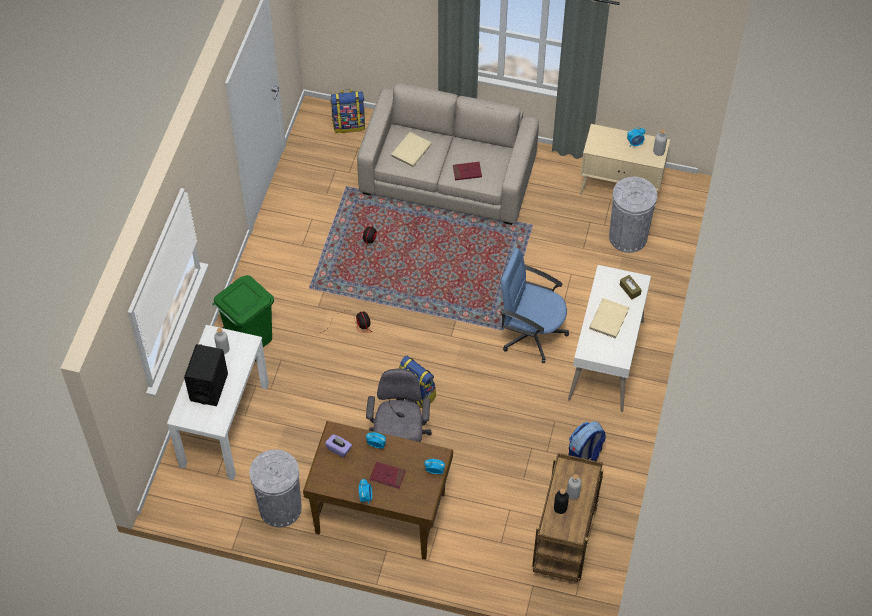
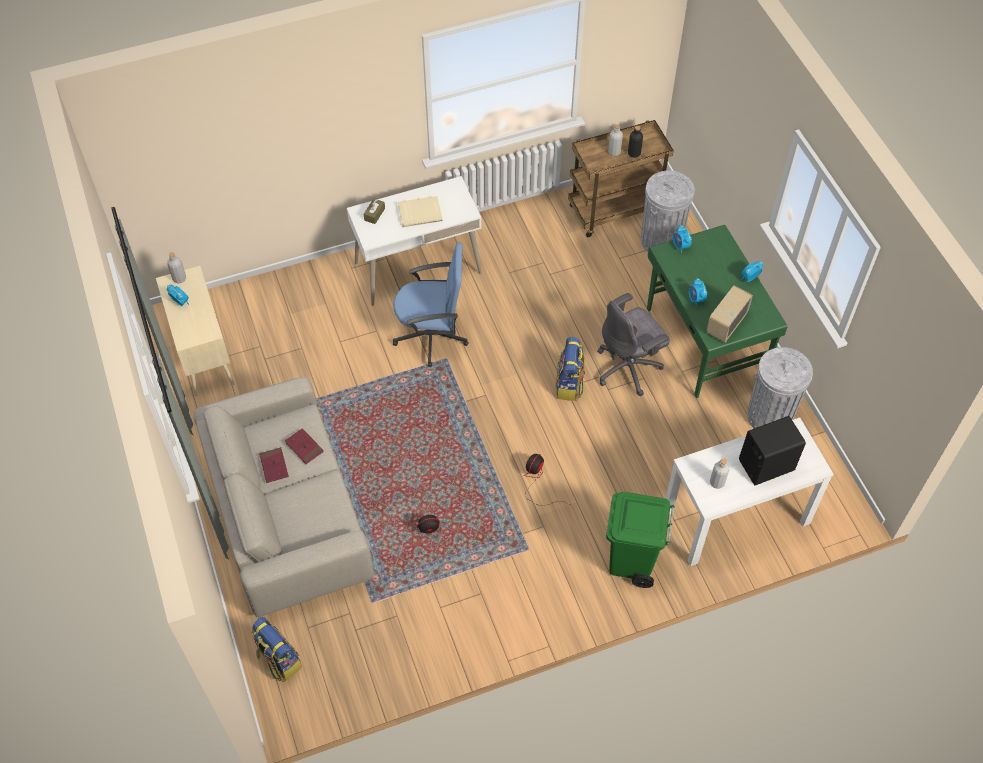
camera: 125 degrees left, 0 degrees up
(339, 449) = (726, 324): purple tissue box -> radio
(380, 512) = (704, 342): brown desk -> green desk
(387, 476) = (716, 275): red book -> red book (274, 466)
(410, 150) = (310, 517): beige book -> none
(531, 333) = (432, 335): blue office chair -> blue office chair turned 75 degrees counterclockwise
(584, 455) = (526, 236): backpack -> none
(628, 237) = (262, 320): grey trash can -> grey trash can (661, 240)

